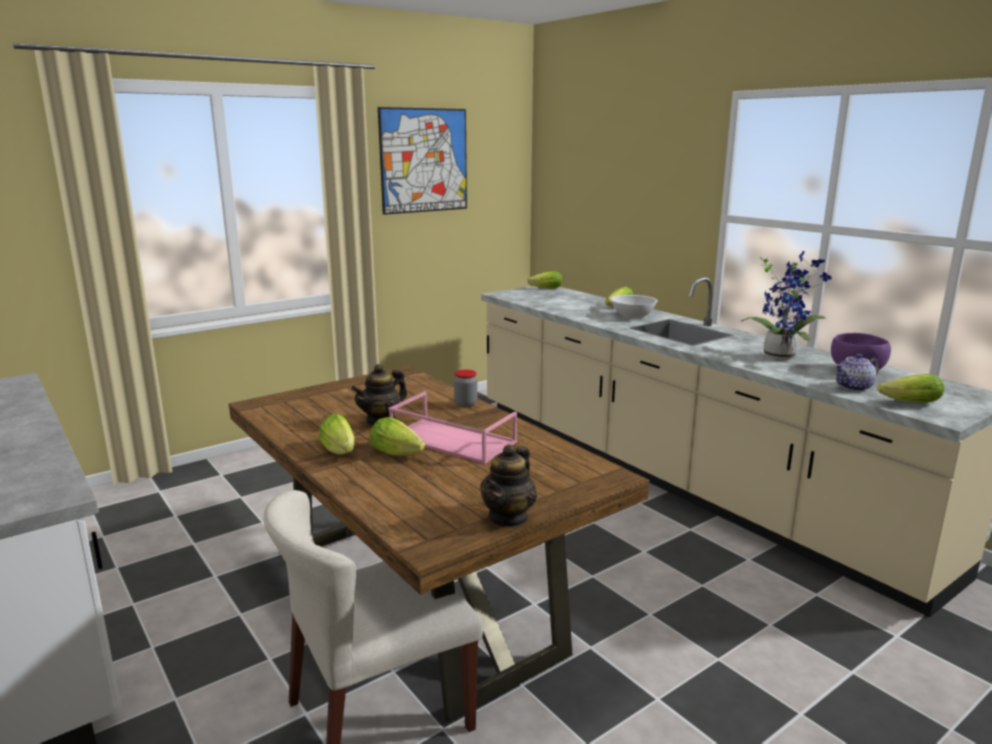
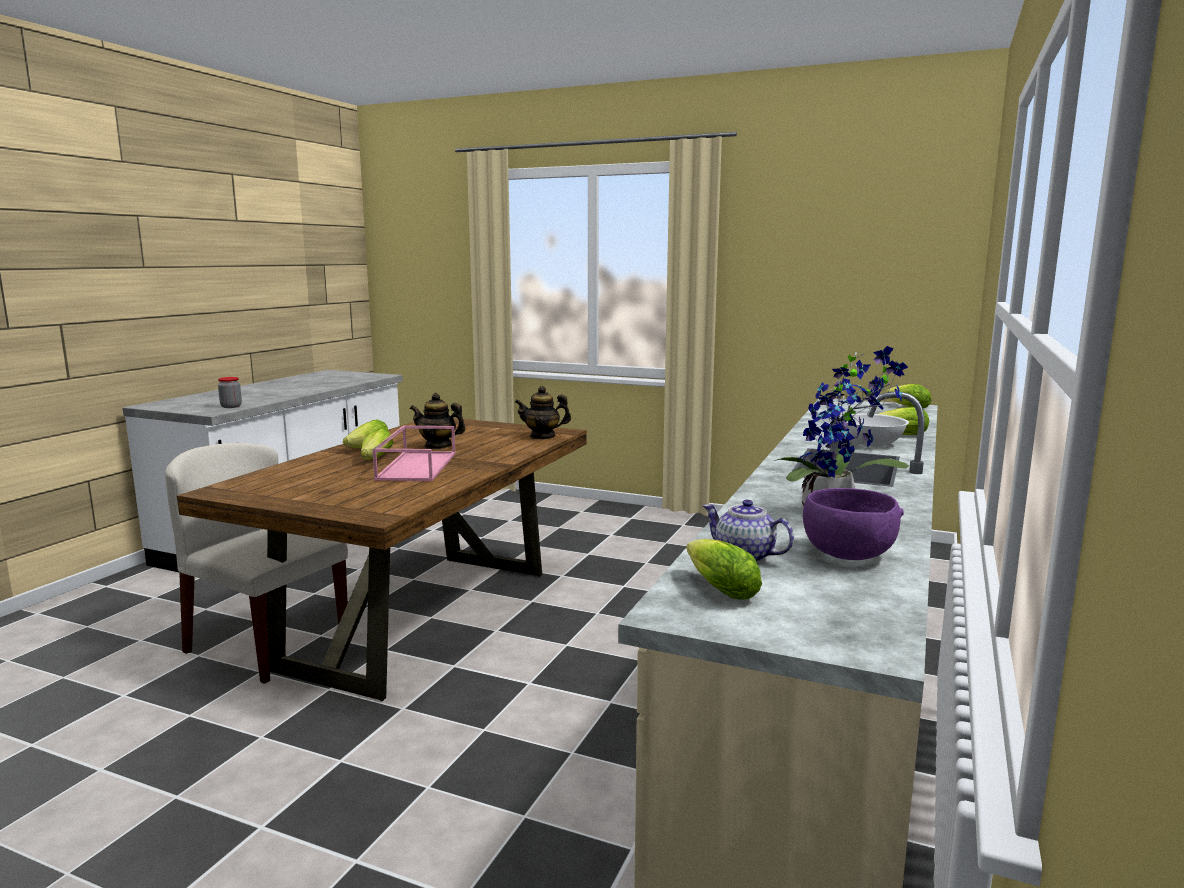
camera: 60 degrees right, 5 degrees down
(424, 160) = (806, 235): picture -> none
(466, 404) = (508, 456): jar -> jar (231, 406)
(509, 517) = (272, 500): teapot -> teapot (543, 436)

